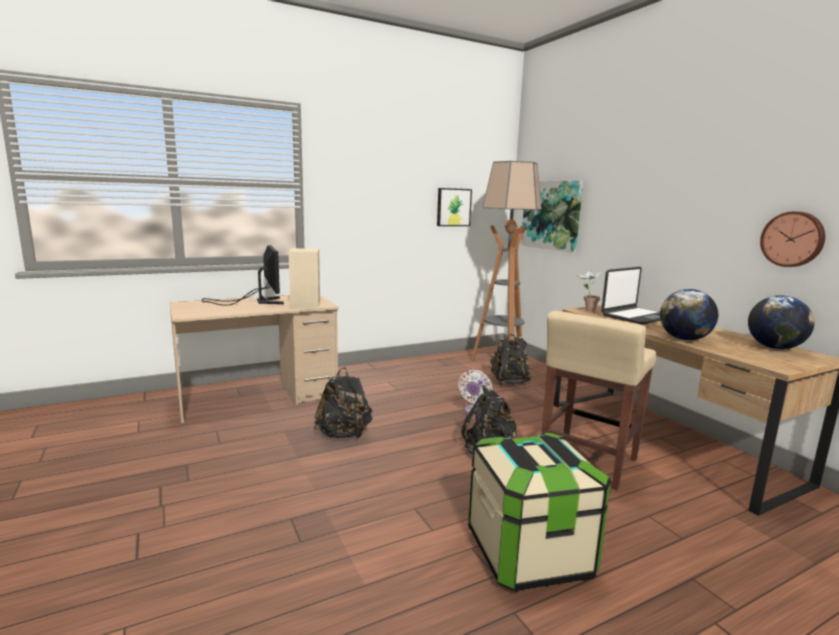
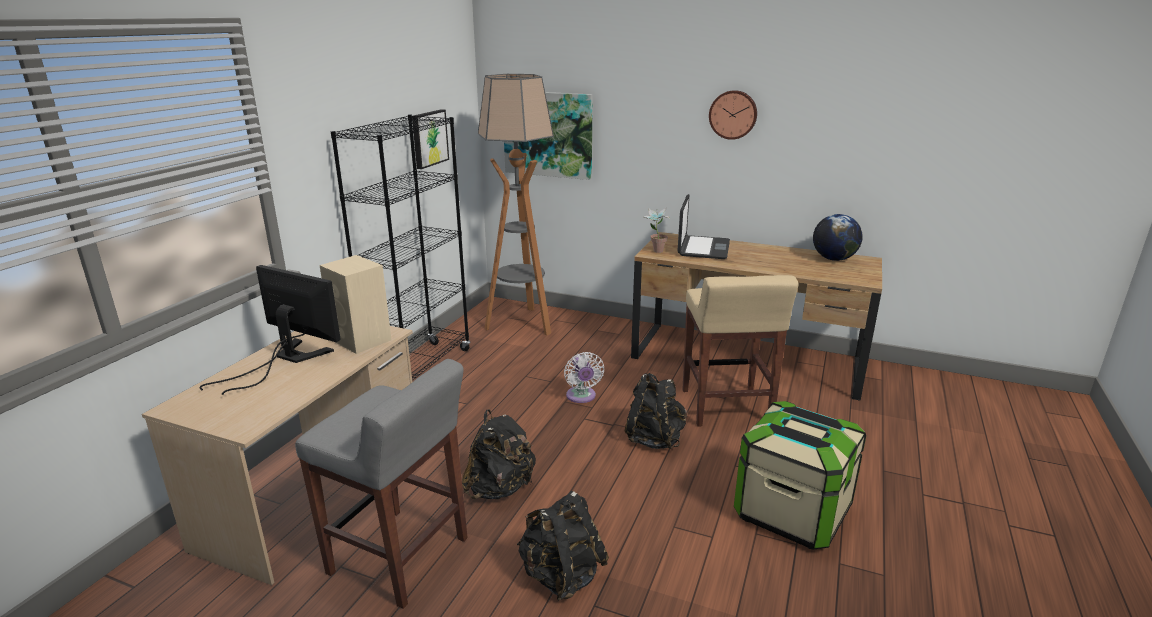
camera: 40 degrees left, 10 degrees up
(245, 440) = (400, 557): none -> grey stool
(399, 366) = (421, 369): none -> black bookcase
(509, 382) = (561, 346): black backpack -> black backpack (561, 575)
(684, 339) = (777, 269): globe -> none
(793, 239) = (831, 161): wall clock -> wall clock (733, 114)

